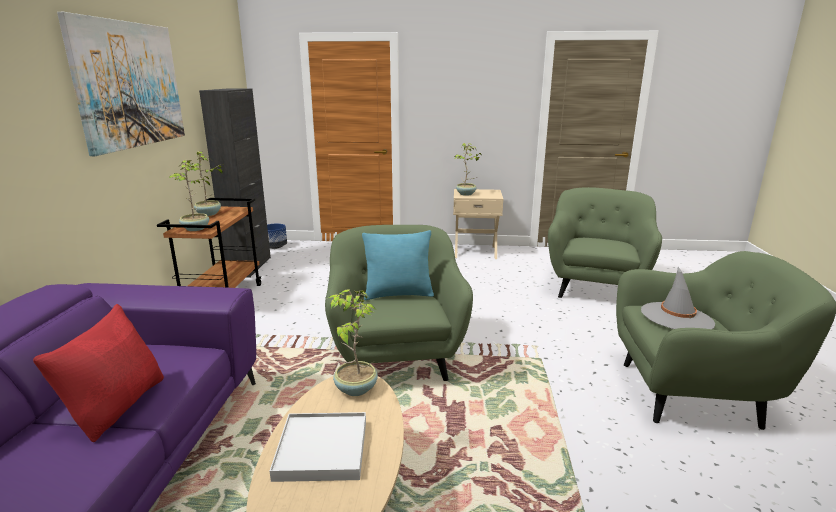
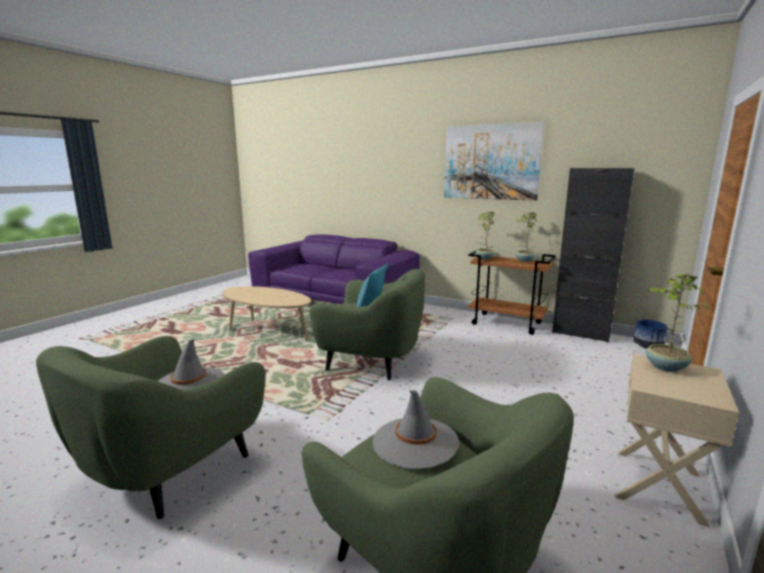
camera: 115 degrees right, 5 degrees down
(118, 406) = (329, 272): red pillow -> none
(322, 450) = (266, 294): white tray -> none
(355, 389) = (294, 301): potted plant -> none
(593, 242) = (415, 442): none -> grey hat

